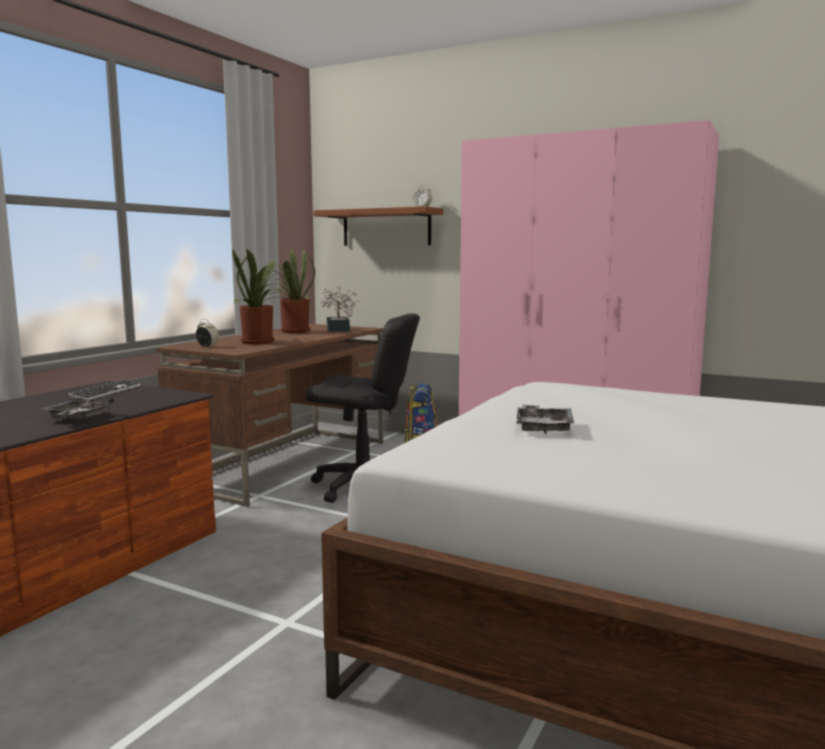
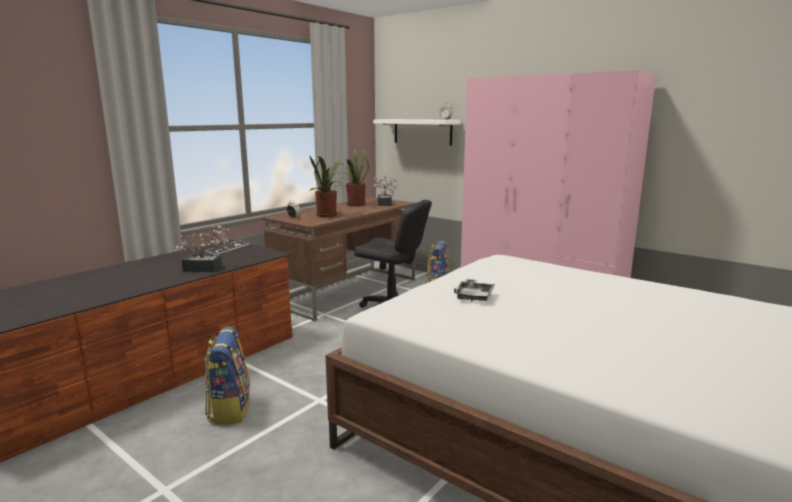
camera: 10 degrees right, 5 degrees up
(78, 418) = (206, 269): grey tray -> potted plant
(131, 651) = (229, 409): none -> backpack
(386, 228) = (422, 131): brown shelf -> white shelf

